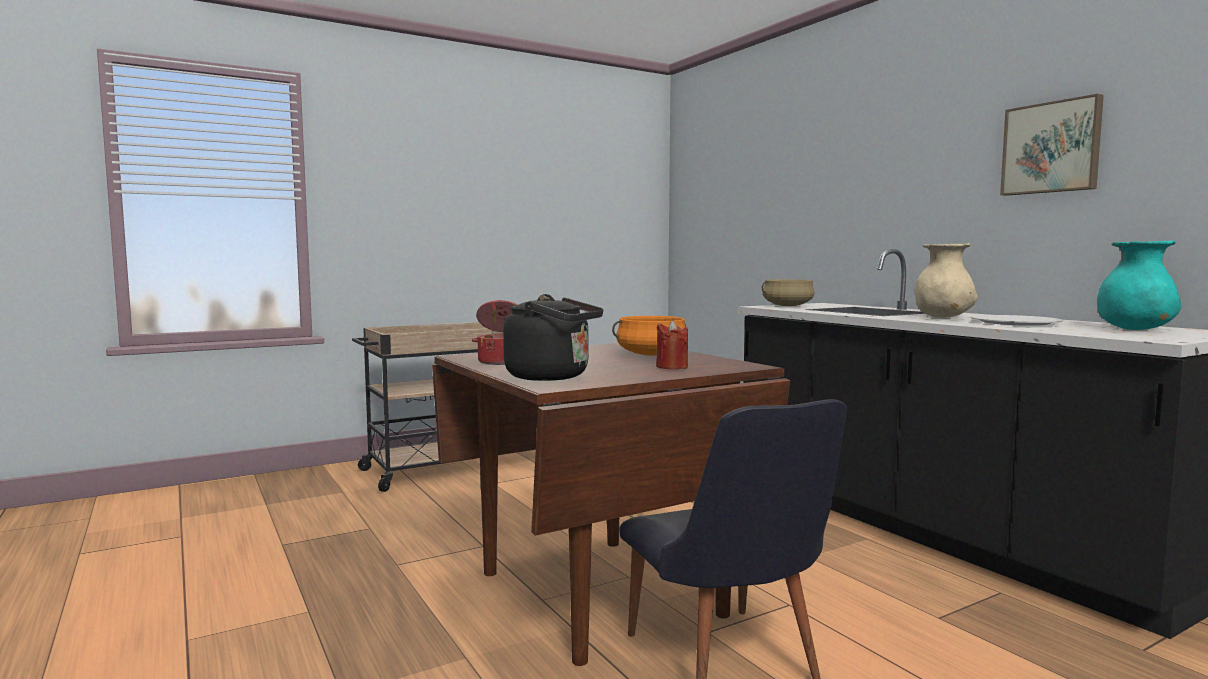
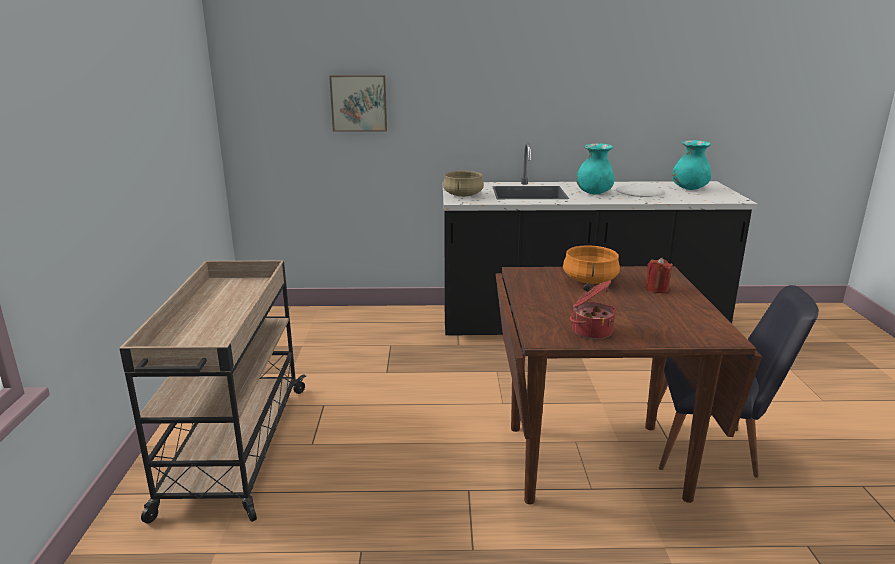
camera: 60 degrees left, 15 degrees up
(553, 377) = (684, 329): black kettle -> none
(943, 317) = (594, 193): beige vase -> turquoise vase
(1052, 148) = (620, 76): picture -> picture (359, 103)

